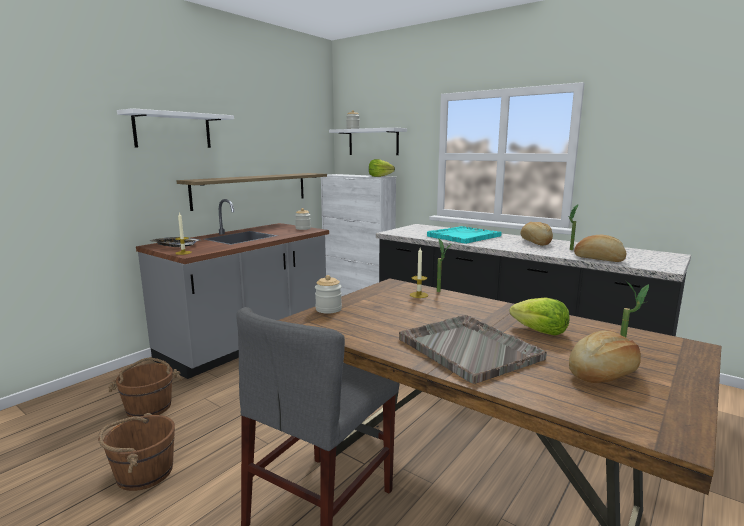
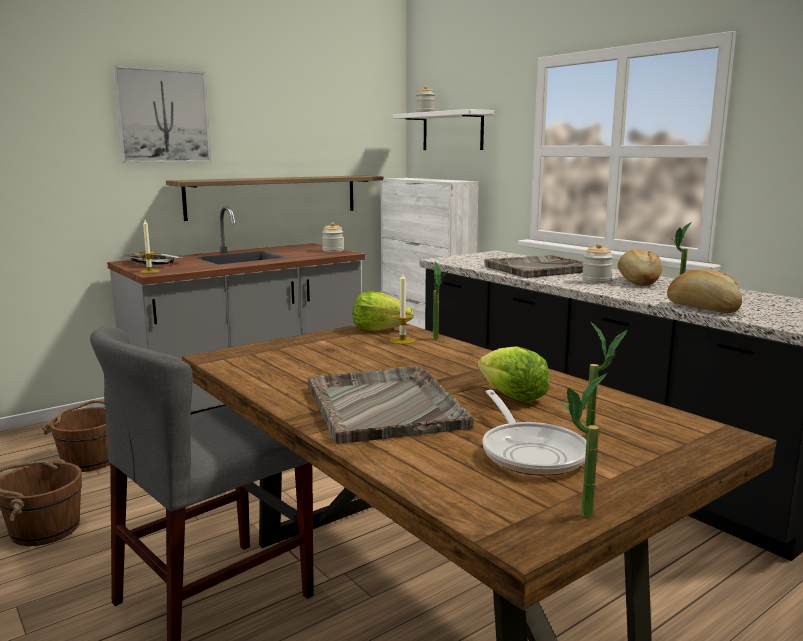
camera: 15 degrees right, 0 degrees up
(173, 130) = (163, 116): white shelf -> picture
(328, 309) = (265, 347): jar -> jar (596, 281)
(380, 176) = (453, 181): lettuce -> lettuce (379, 329)
(463, 236) = (539, 269): turquoise tray -> grey tray
(602, 373) = (530, 452): bread -> frying pan
(688, 419) = (577, 517): none -> potted plant

